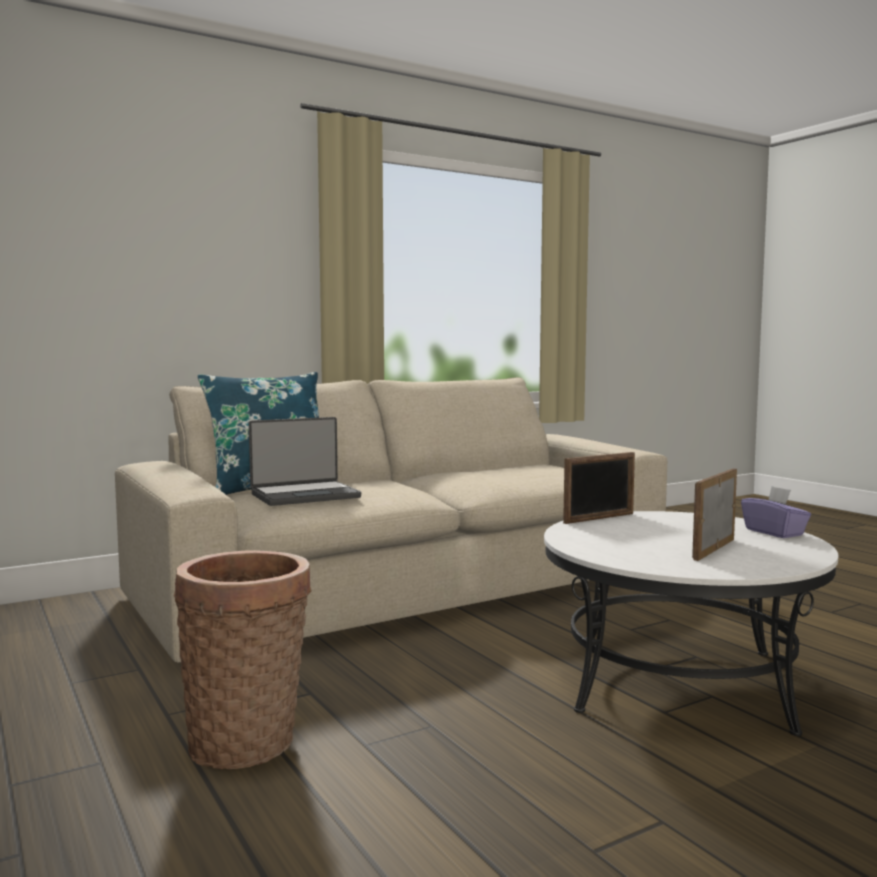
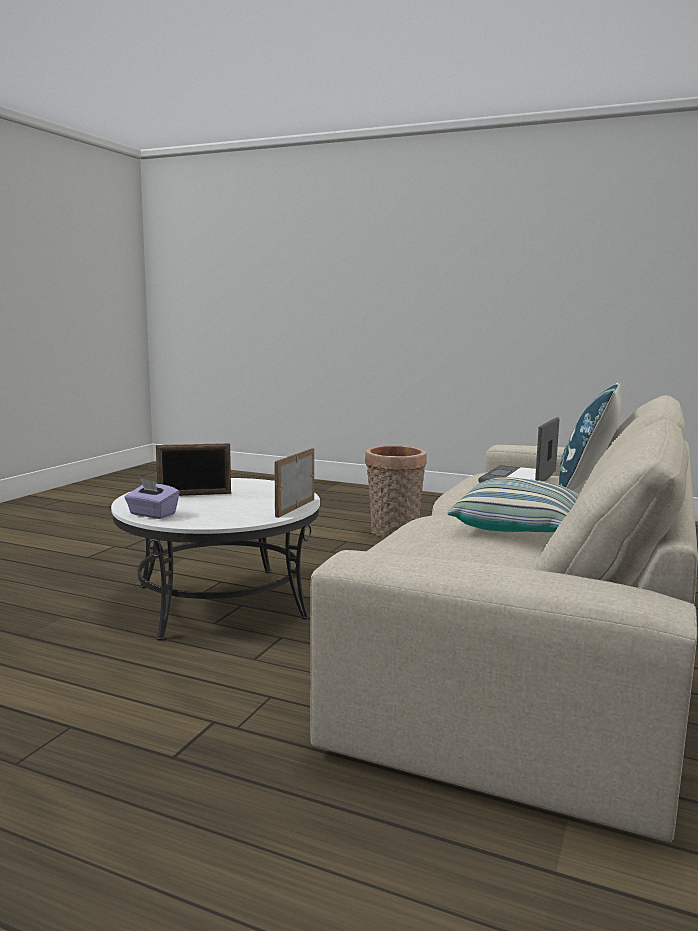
camera: 145 degrees right, 5 degrees up
(460, 472) = (520, 528): none -> pillow
(713, 549) = (194, 494): picture frame -> picture frame turned 75 degrees clockwise

